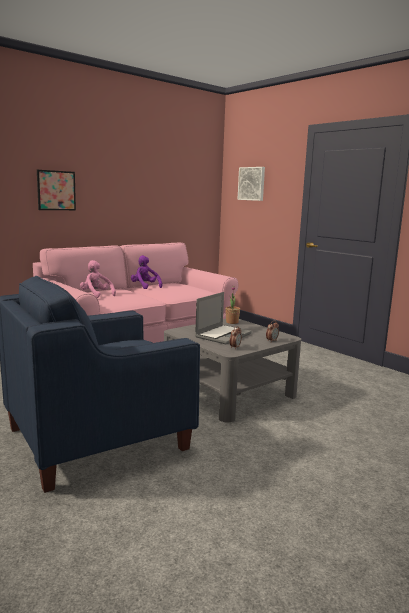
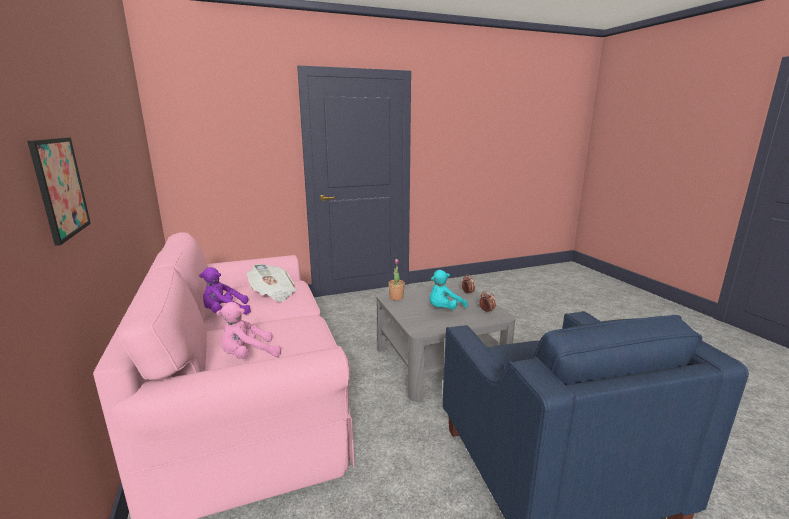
camera: 70 degrees left, 5 degrees up
(180, 290) = (273, 294): none -> newspaper
(223, 335) = (444, 310): laptop -> turquoise plush toy
(252, 183) = (215, 134): picture -> none

